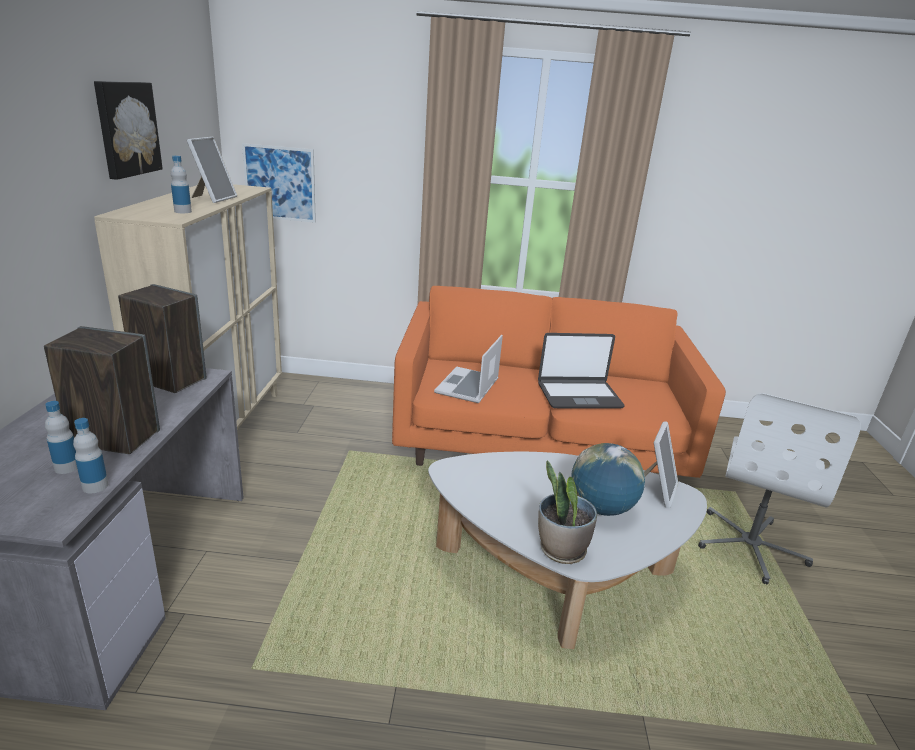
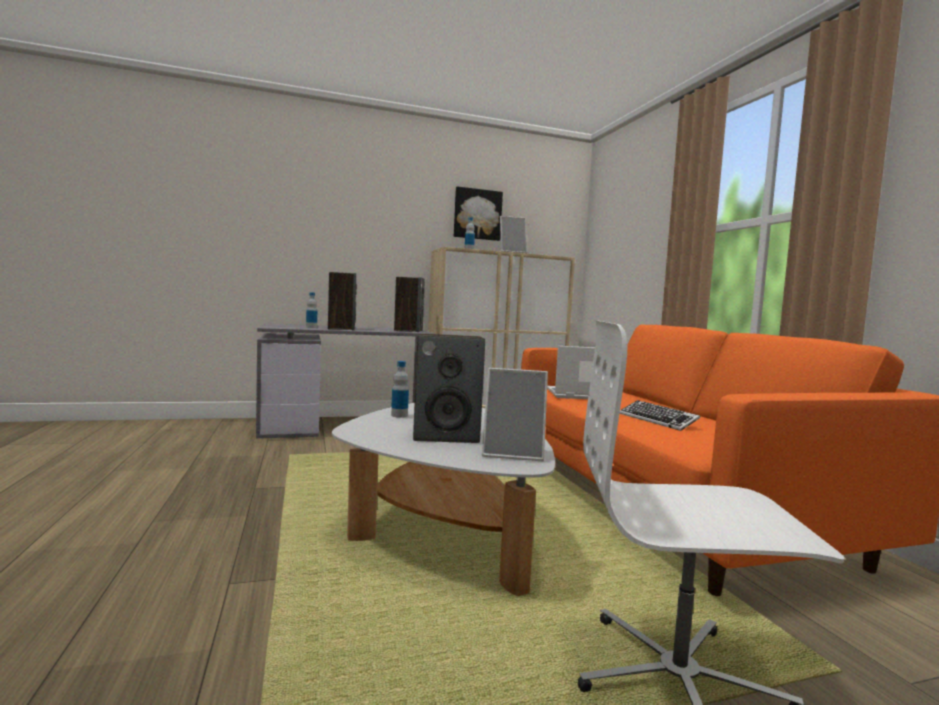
camera: 70 degrees right, 20 degrees down
(95, 486) = (298, 328): bottle -> bottle (399, 415)
(280, 183) = (604, 263): picture -> none
(561, 550) = (366, 426): potted plant -> none
(578, 395) = (657, 420): laptop -> keyboard
(601, 508) = (447, 436): globe -> speaker

